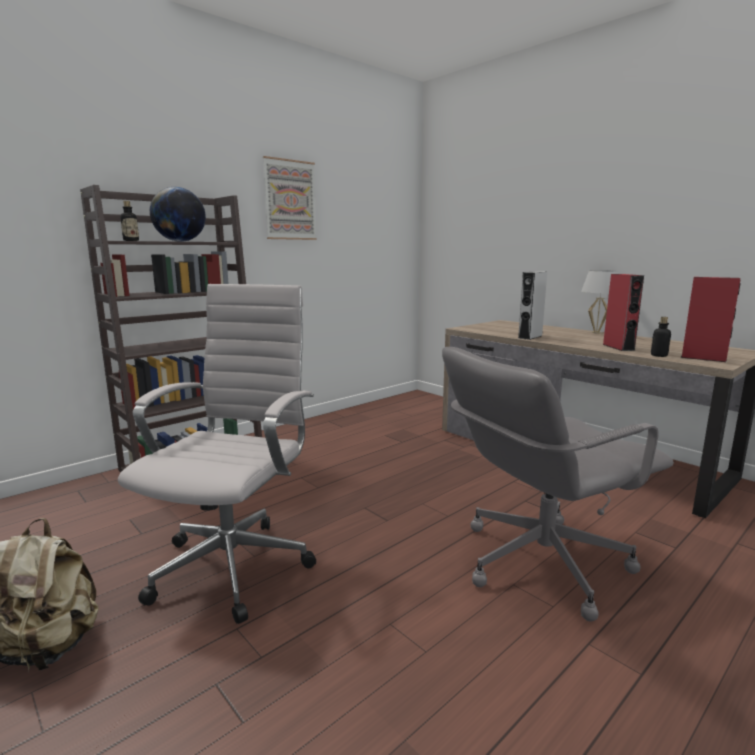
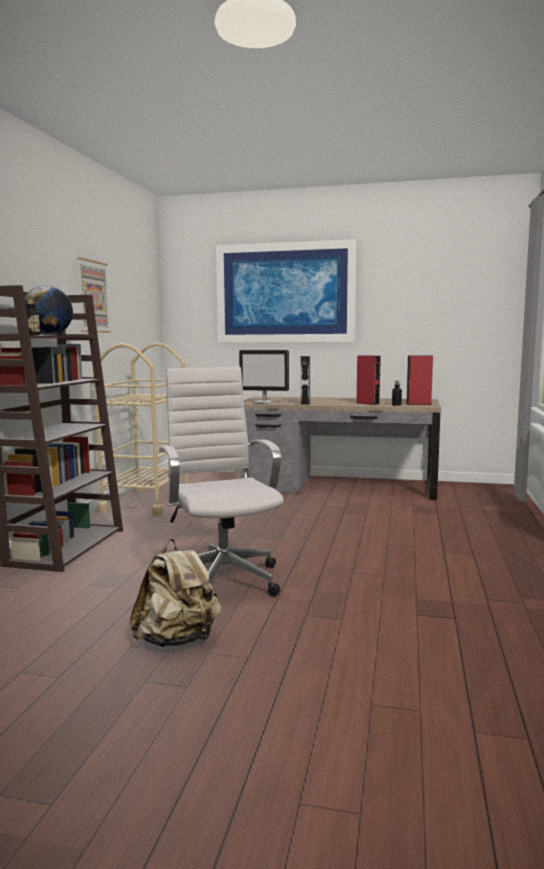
camera: 35 degrees left, 5 degrees down
(336, 426) = (146, 502): none -> beige cart
(483, 330) = (264, 402): none -> monitor
(540, 562) = (387, 533): grey office chair -> none
(549, 186) = (285, 293): none -> picture
(596, 332) = (335, 398): white table lamp -> none

